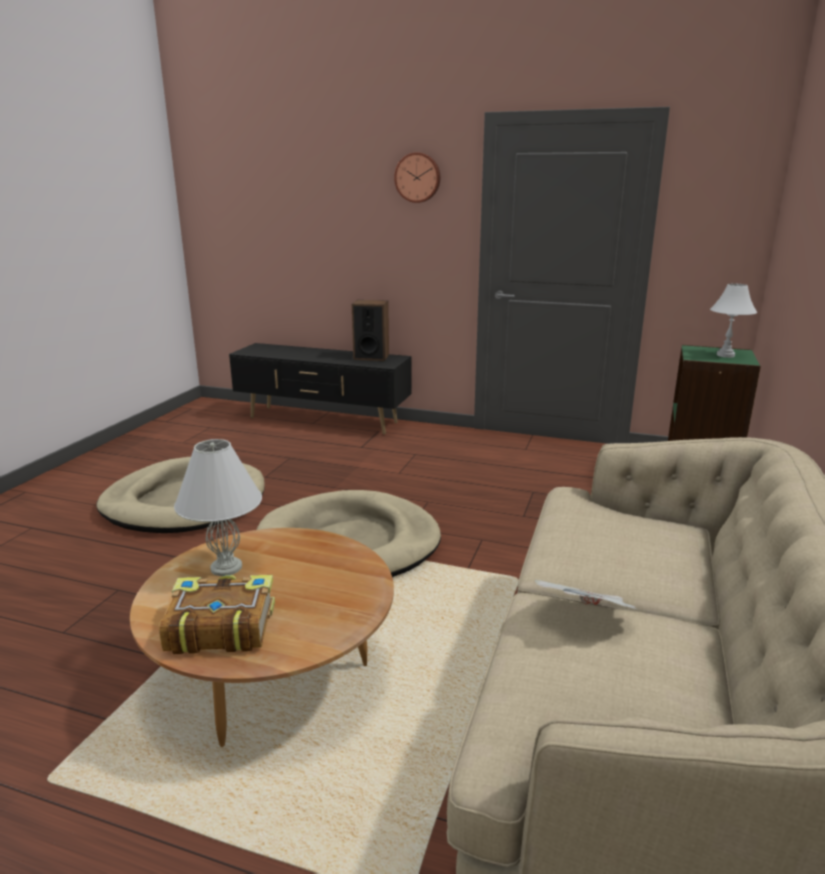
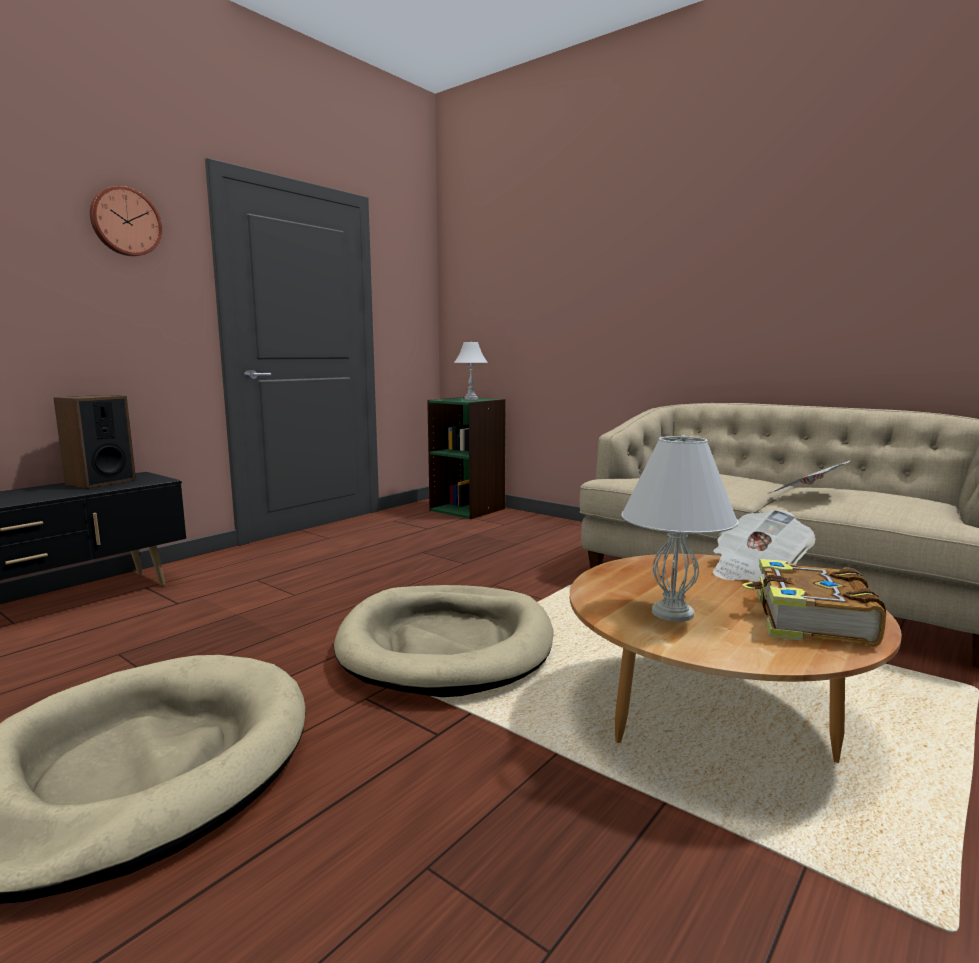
camera: 70 degrees left, 10 degrees down
(344, 604) = (755, 571): none -> newspaper

